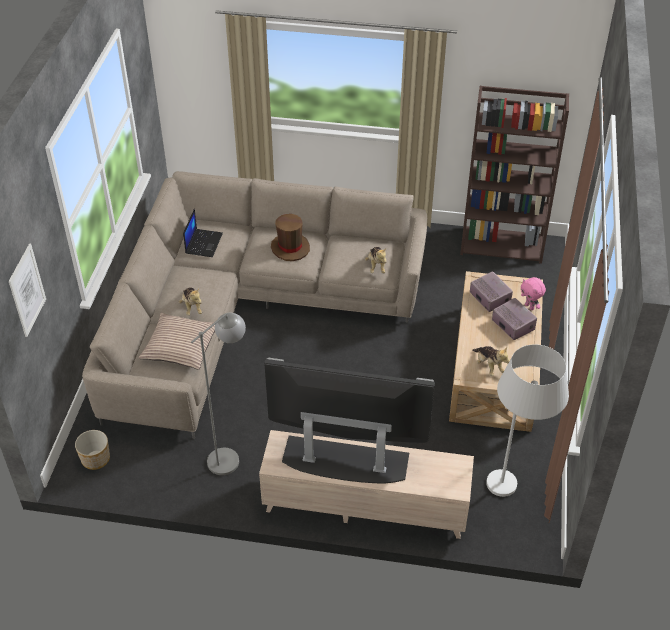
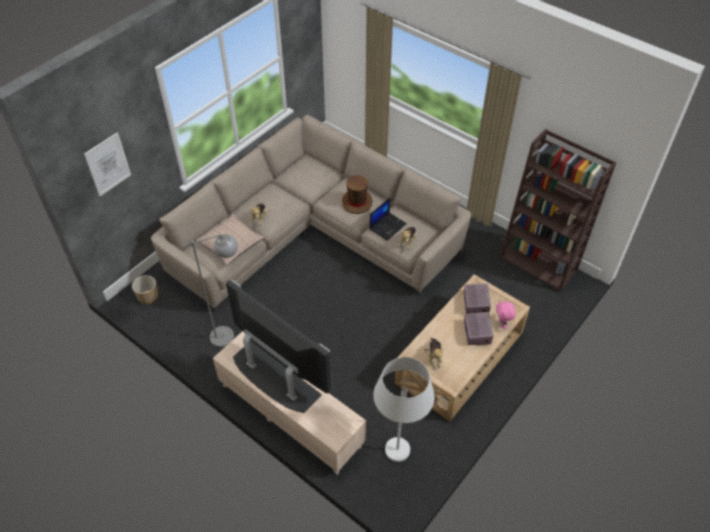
camera: 30 degrees right, 5 degrees up
(203, 243) = (301, 174): laptop -> laptop (387, 226)

